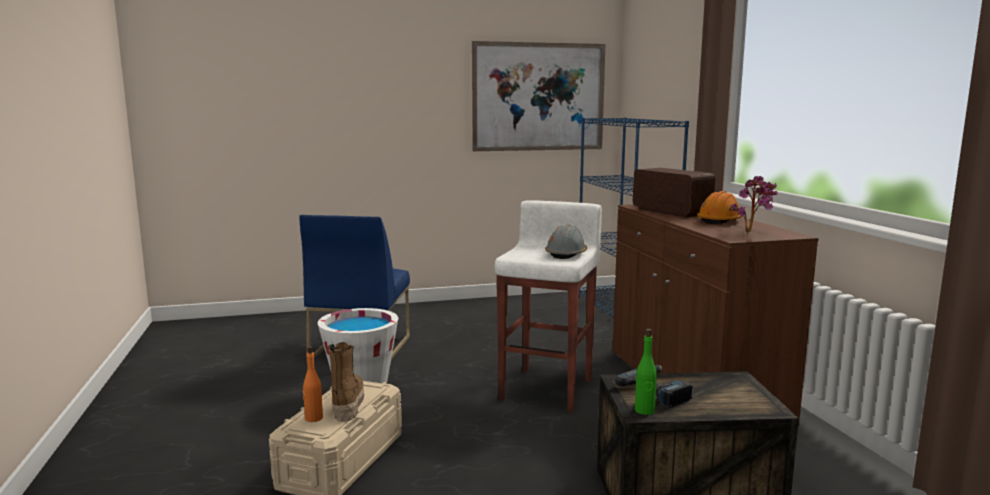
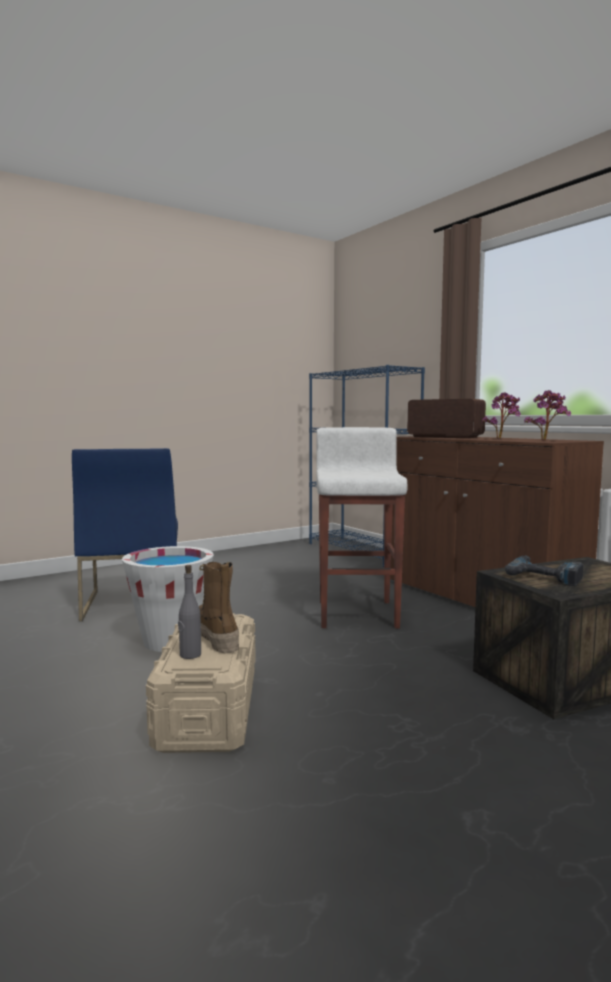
camera: 20 degrees left, 5 degrees down
(313, 418) = (190, 655): orange bottle -> grey bottle
(539, 97) = (267, 354): picture -> none
(566, 254) = (378, 473): grey hard hat -> none
(644, 410) = (559, 590): green bottle -> none
(720, 221) = (502, 438): orange hard hat -> potted plant

